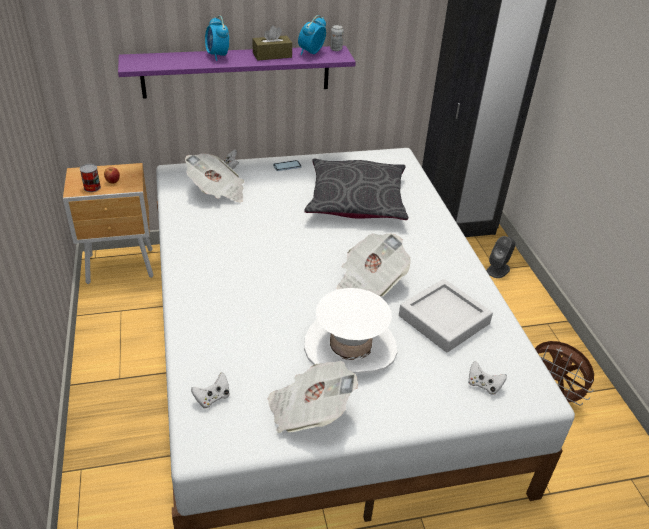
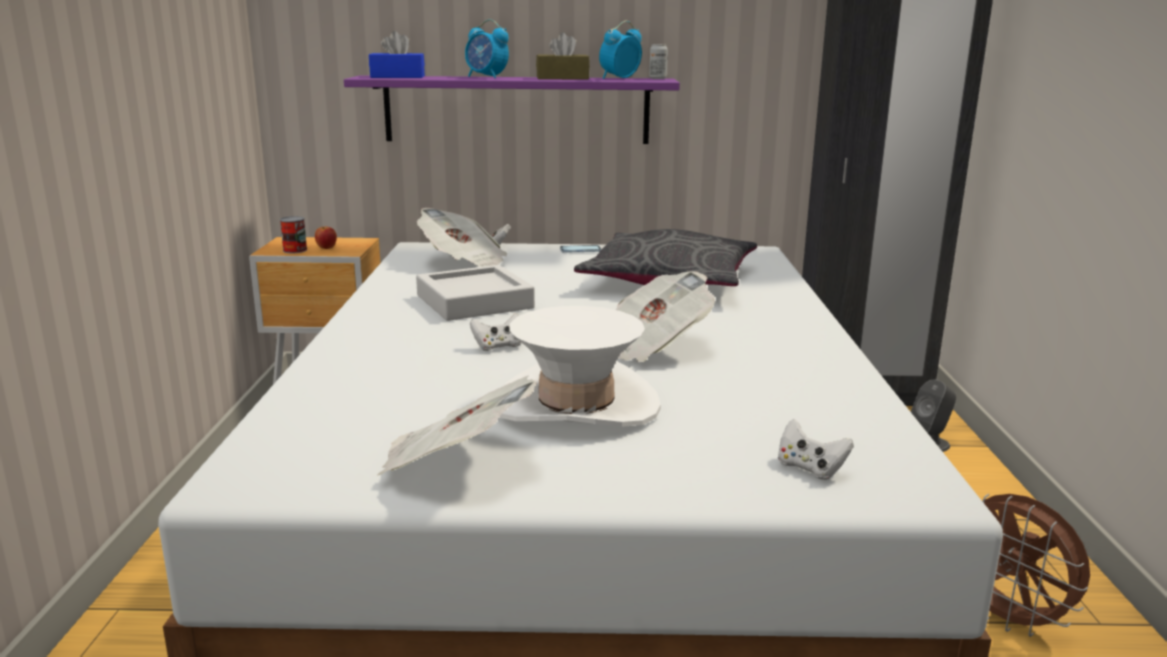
camera: 15 degrees right, 20 degrees down
(153, 61) = (397, 77): none -> blue tissue box
(212, 398) = (300, 434): white game controller -> white game controller (498, 346)
(217, 56) = (487, 77): alarm clock -> alarm clock turned 45 degrees counterclockwise
(444, 320) = (762, 392): grey tray -> grey tray (474, 302)

